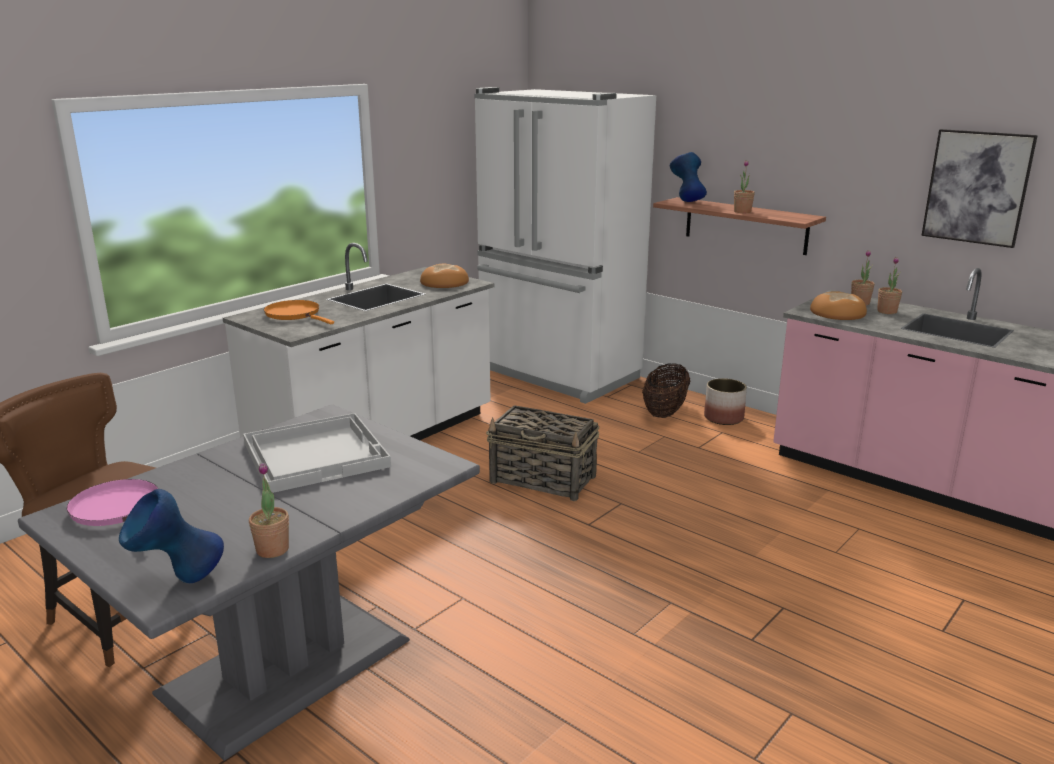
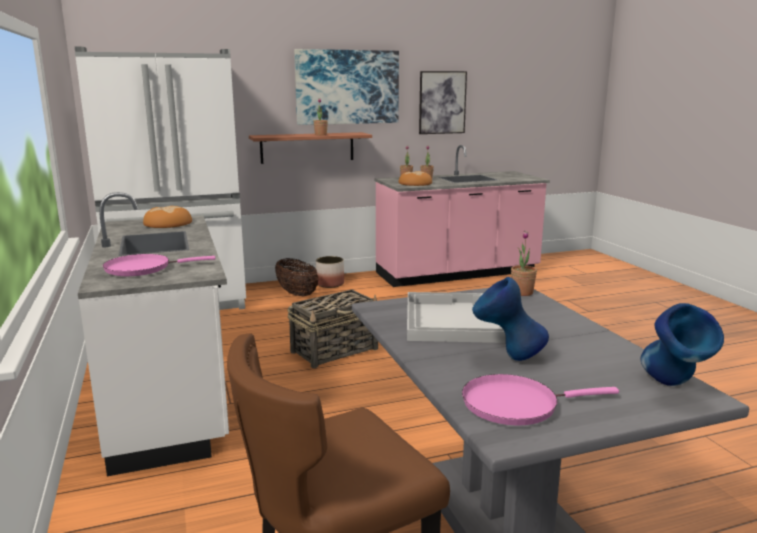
camera: 60 degrees left, 5 degrees down
(272, 549) = (629, 352): potted plant -> potted plant (522, 292)
(295, 314) = (142, 268): orange frying pan -> pink frying pan
(686, 201) = (266, 135): blue vase -> blue vase (507, 357)
(812, 146) = (347, 87): none -> picture

